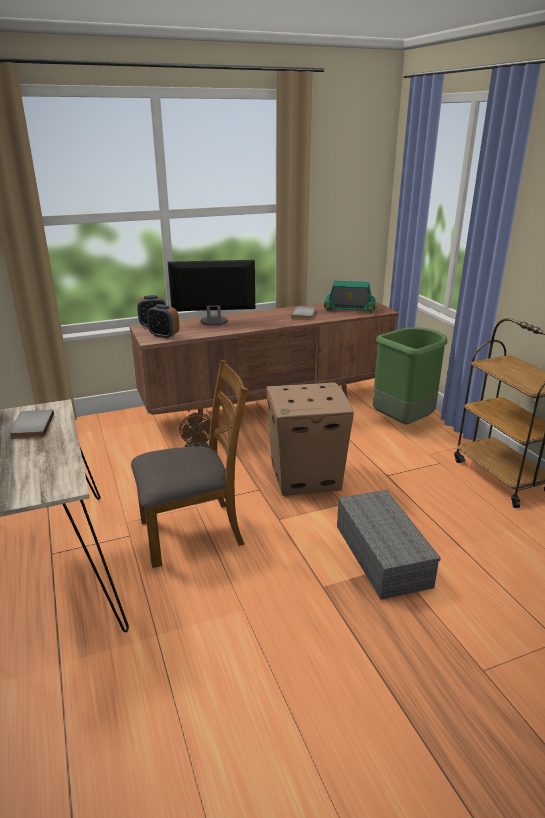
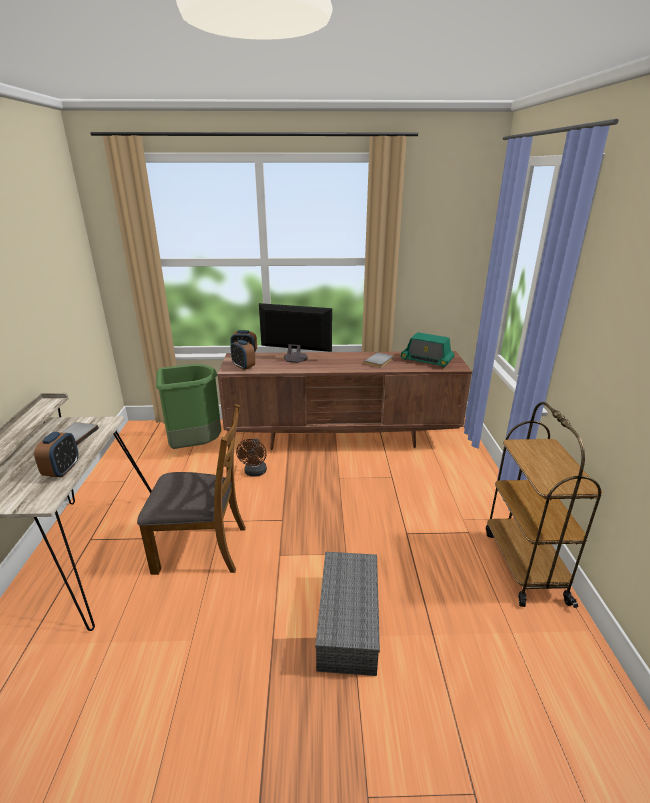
camera: 20 degrees right, 0 degrees up
(56, 457) = (62, 470): none -> alarm clock
(306, 476) = (331, 516): cardboard box -> none
(404, 421) = (459, 478): green trash can -> green trash can (194, 446)

